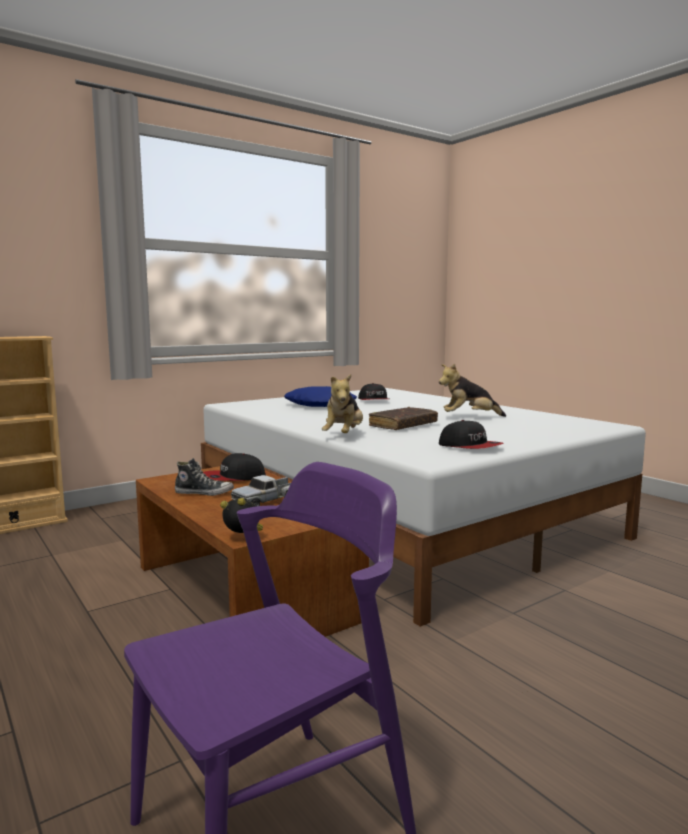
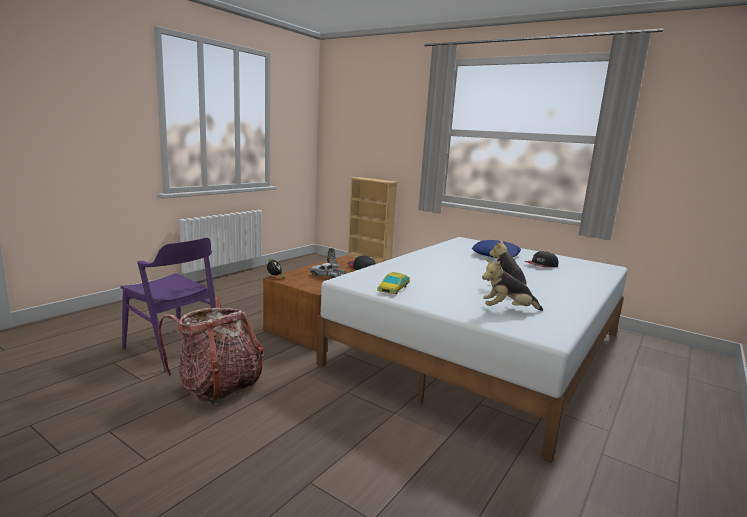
camera: 70 degrees right, 5 degrees up
(344, 435) = (397, 263): plush toy -> plush toy (507, 310)
(403, 425) = (446, 274): brown book -> none
(470, 446) = (393, 288): cap -> toy car
(499, 744) = (218, 386): none -> backpack

